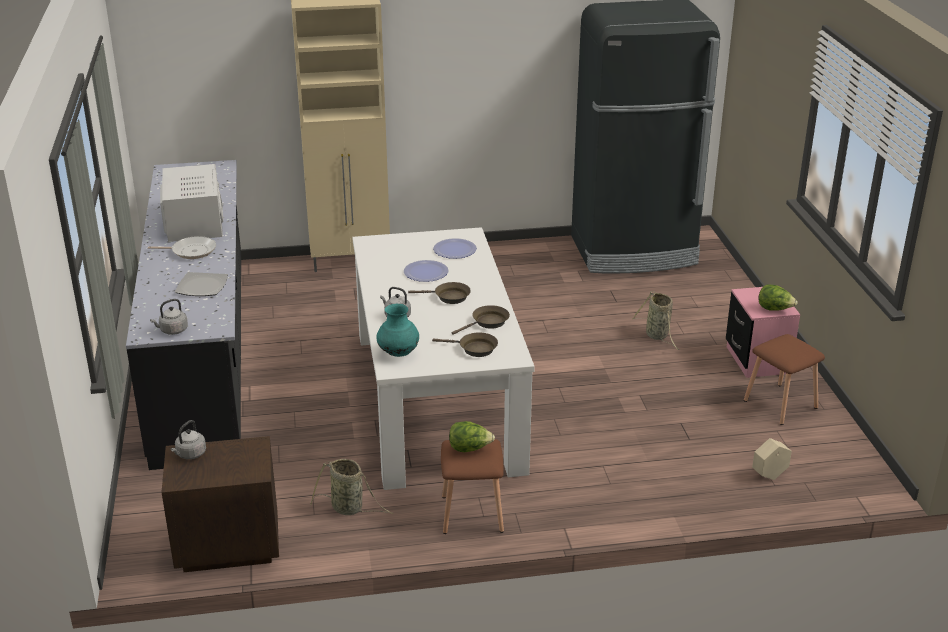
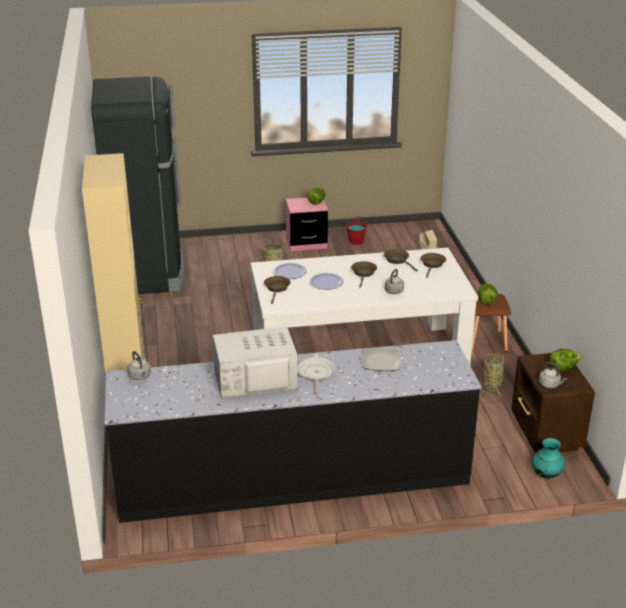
camera: 90 degrees left, 0 degrees up
(172, 330) = (455, 367): grey kettle -> grey kettle (140, 376)
(227, 471) = (563, 368): none -> lettuce
(398, 353) = (444, 289): turquoise vase -> turquoise vase (546, 474)
(412, 243) = (277, 288): none -> brown frying pan
(781, 404) = (356, 241): brown stool -> red bucket

